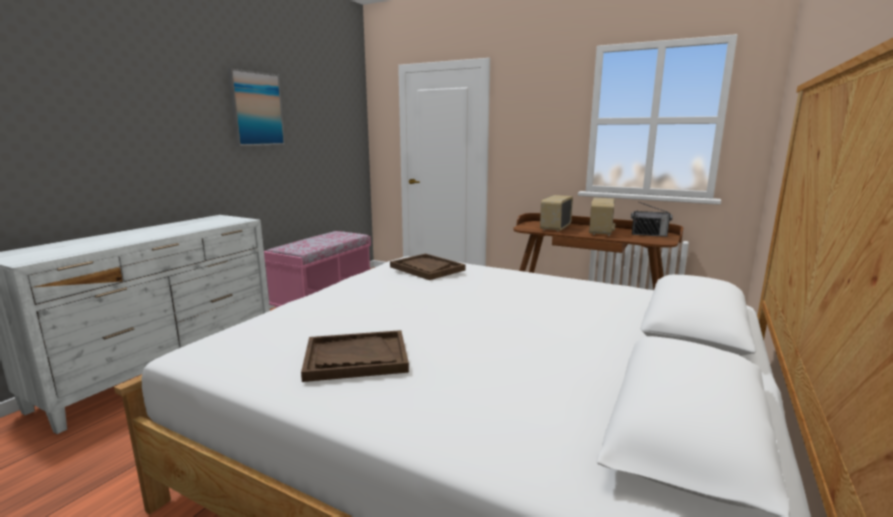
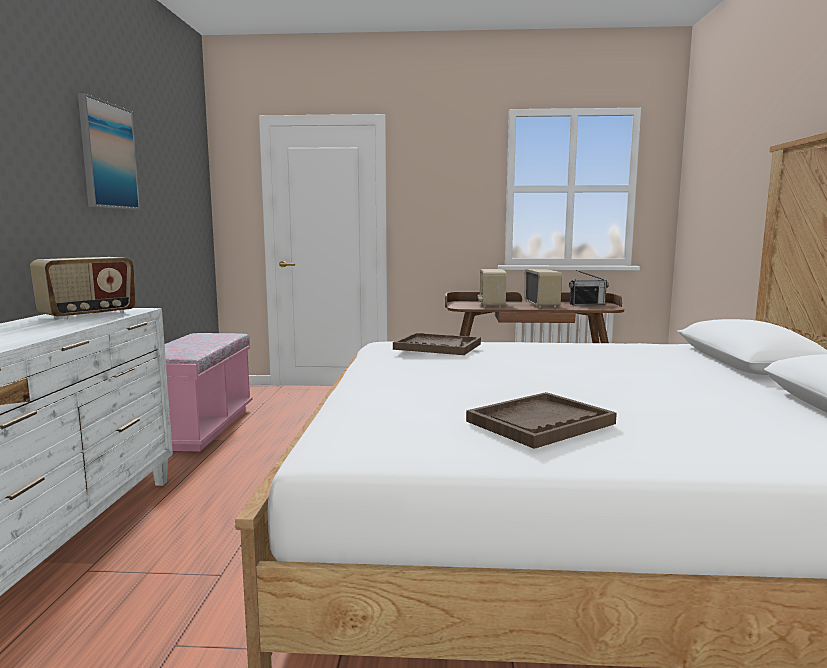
camera: 25 degrees left, 5 degrees down
(207, 223) = (88, 315): none -> radio

